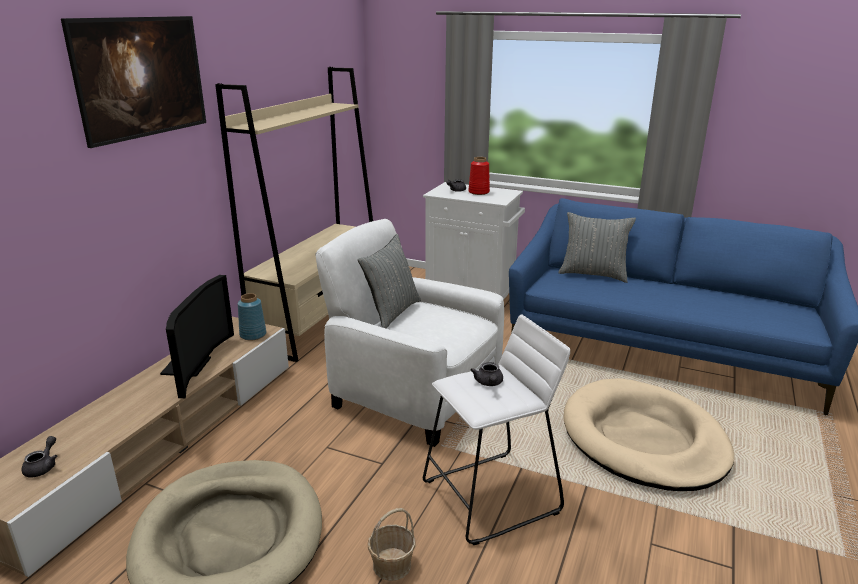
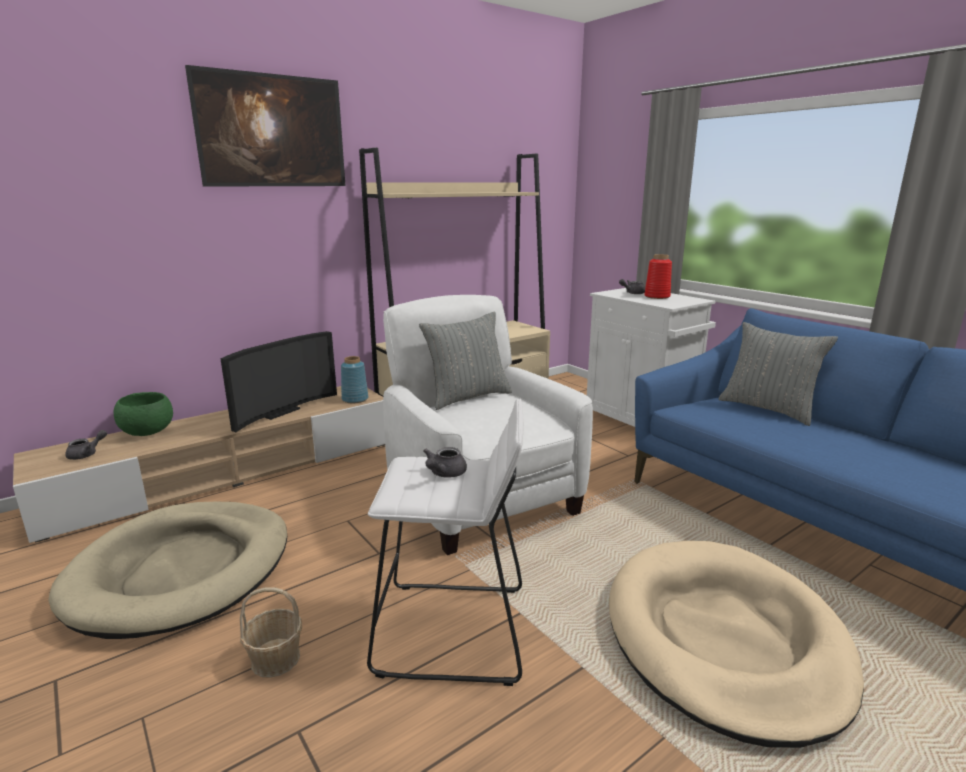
camera: 30 degrees right, 5 degrees down
(79, 425) = (147, 433): none -> green bowl

